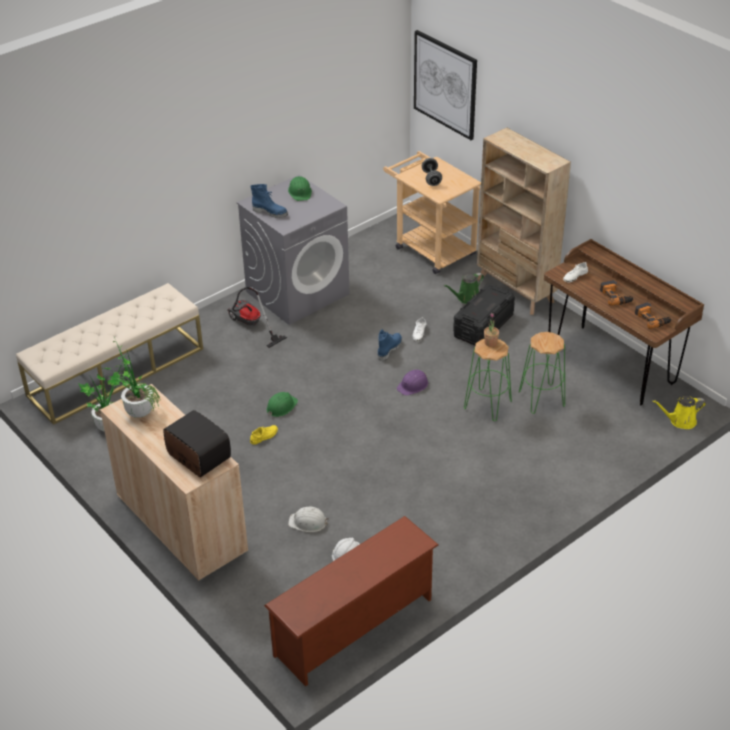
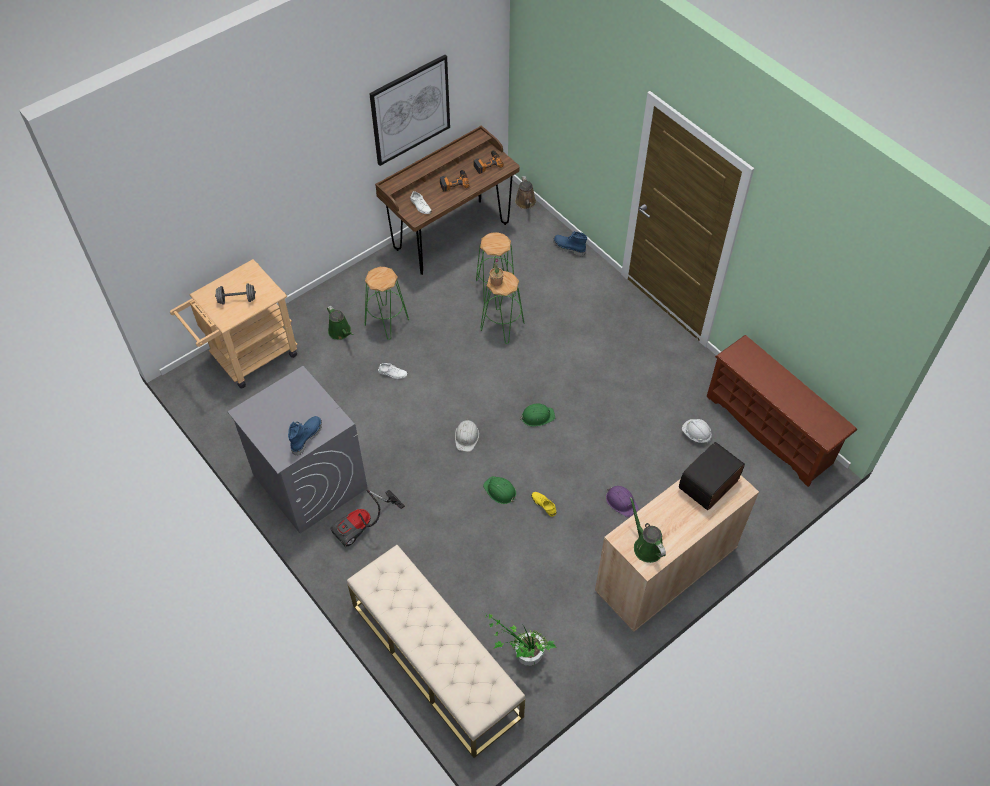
camera: 90 degrees left, 15 degrees up
(136, 409) = (646, 546): potted plant -> green watering can
(300, 192) = (267, 409): green hard hat -> green hard hat (537, 416)
(308, 522) = (657, 464): white hard hat -> white hard hat (467, 437)
(389, 349) = (417, 399): blue boot -> blue boot (568, 248)
(413, 385) = (472, 381): purple hard hat -> purple hard hat (621, 501)
(445, 84) = (168, 226): picture -> picture (410, 110)
(483, 326) = (387, 322): black storage box -> green stool
(515, 291) = (334, 293): beige bookcase -> none
(680, 421) = (526, 203): yellow watering can -> brown watering can

